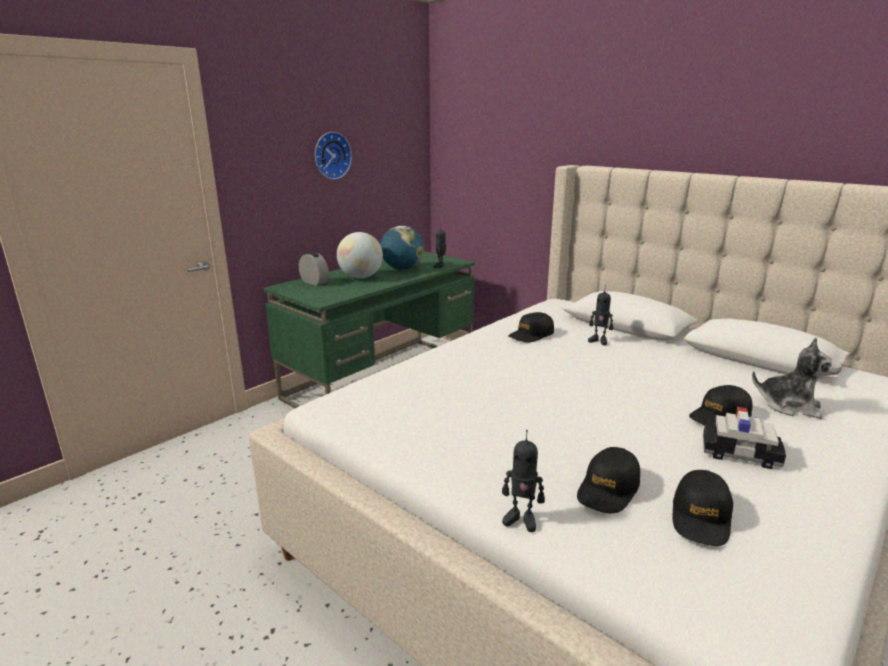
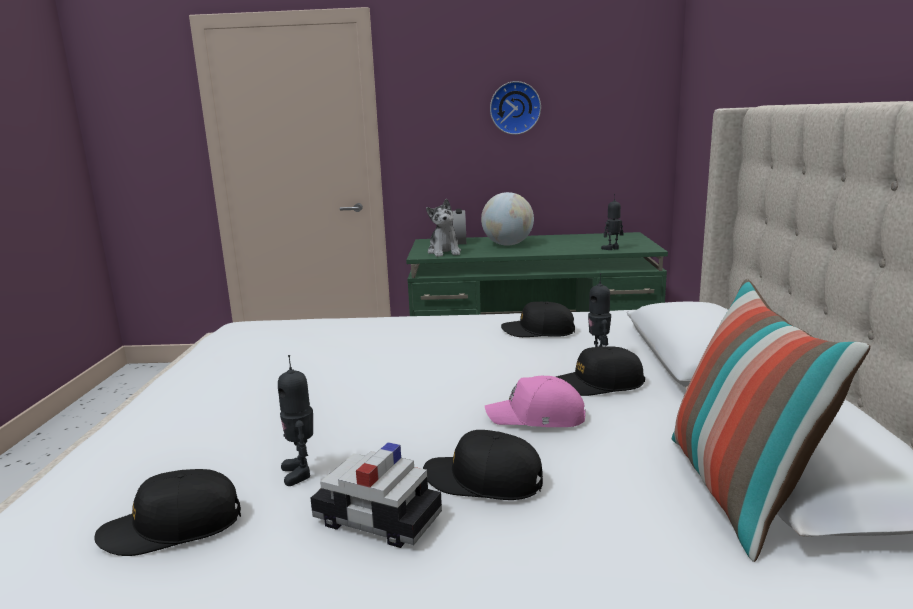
camera: 50 degrees right, 5 degrees down
(402, 269) = (567, 244): globe -> none
(521, 520) = (103, 440): toy robot -> toy robot (301, 473)
(608, 489) = (195, 462): black cap -> black cap (598, 384)
(658, 380) = (537, 417): none -> pink cap
(740, 454) = (377, 519): toy car -> toy car turned 135 degrees clockwise
(775, 375) = (739, 492): none -> pillow
(789, 406) = (625, 528): plush toy -> plush toy (444, 252)

